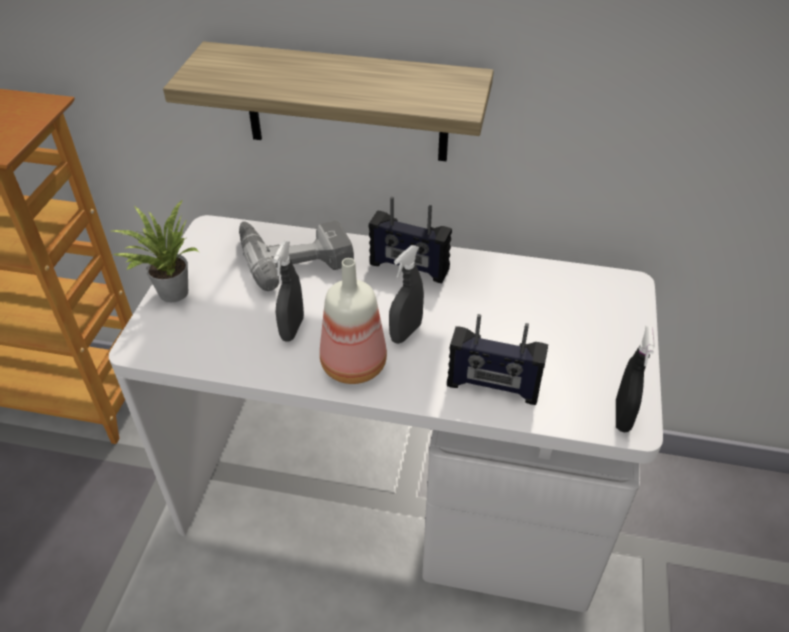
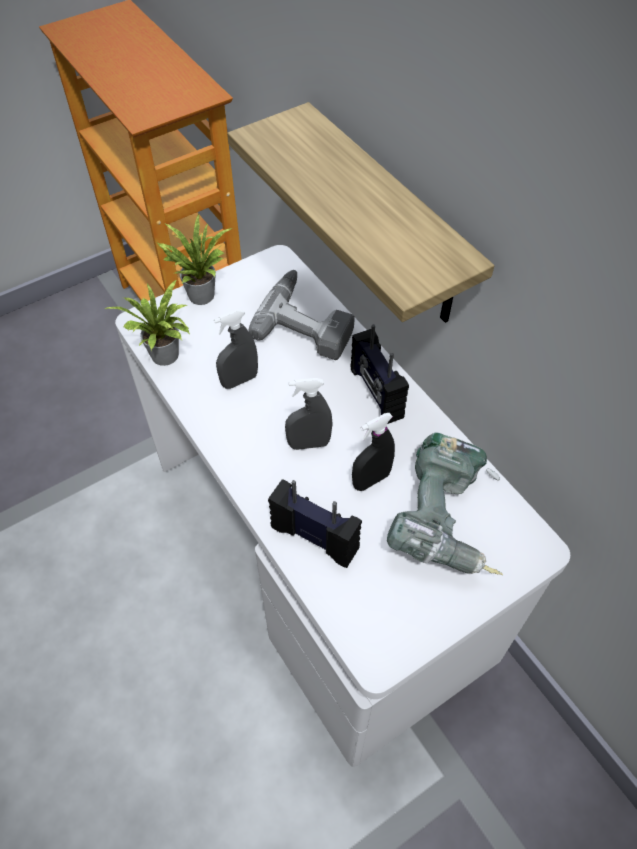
camera: 45 degrees right, 10 degrees up
(203, 356) = (166, 358): none -> potted plant
(354, 366) = (244, 441): bottle -> none
(492, 387) = (315, 537): radio -> radio turned 150 degrees clockwise
(560, 309) = (447, 520): none -> power drill
(622, 416) = (379, 644): black spray bottle -> black spray bottle (371, 480)

